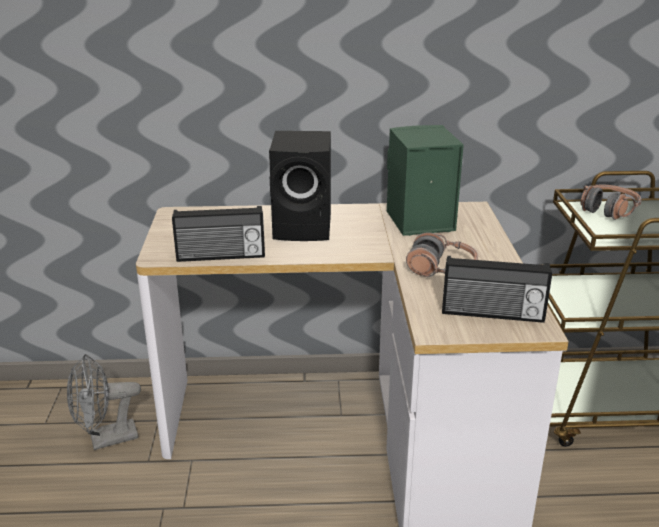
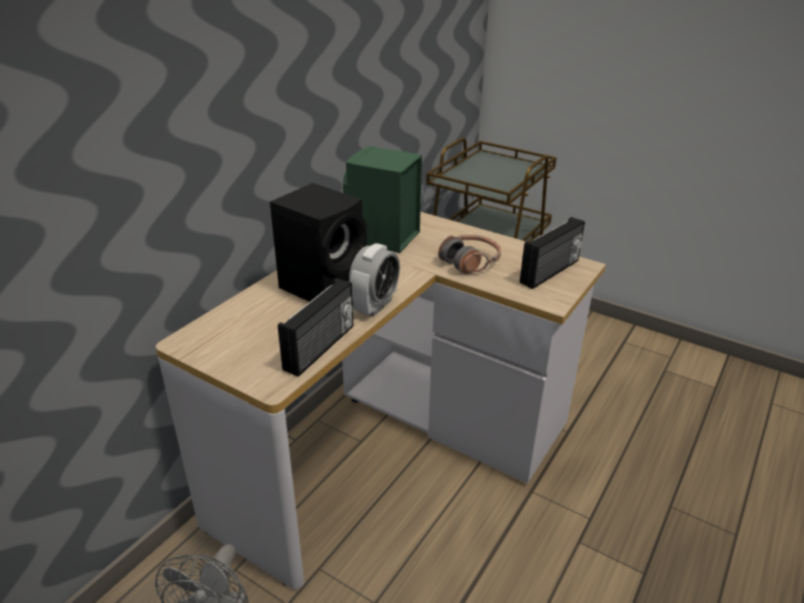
camera: 55 degrees left, 5 degrees up
(305, 255) = (375, 306): none -> alarm clock
(607, 210) = (463, 175): headphones -> none

